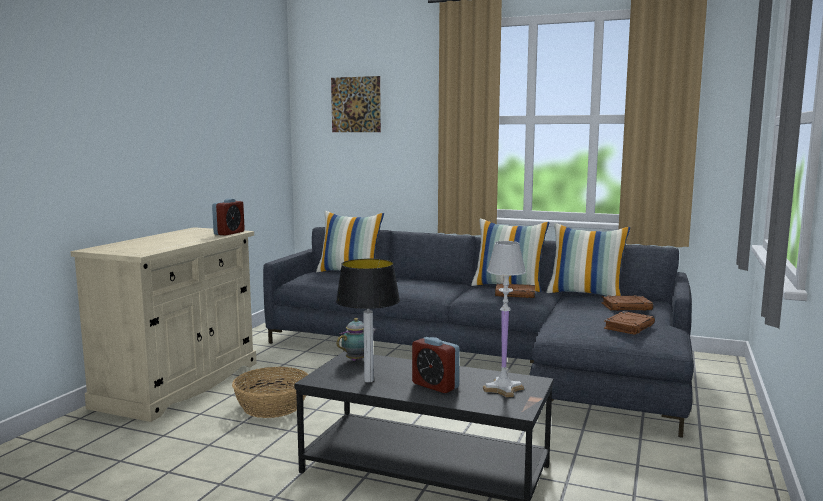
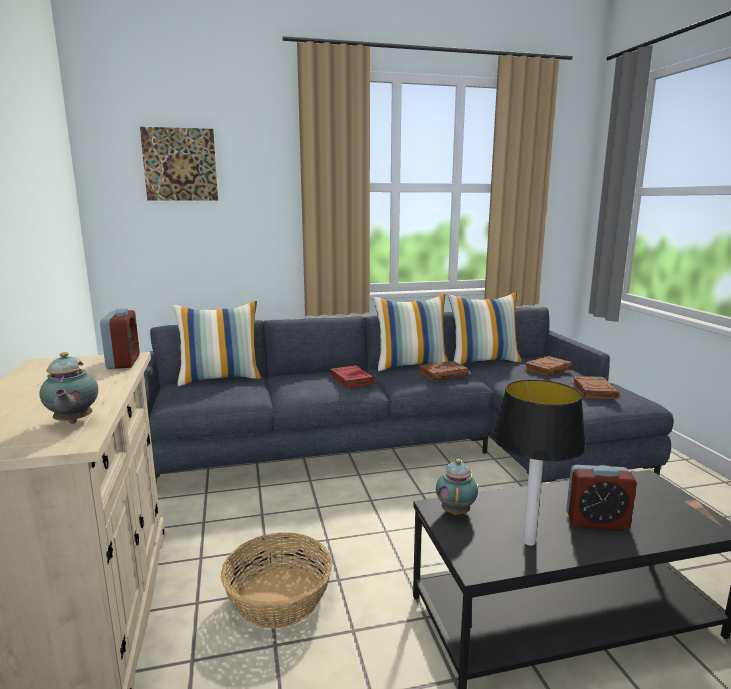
camera: 35 degrees left, 5 degrees up
(153, 248) = (73, 422): none -> teapot
(433, 286) = (351, 379): none -> red book
(503, 389) = (650, 500): white table lamp -> none

